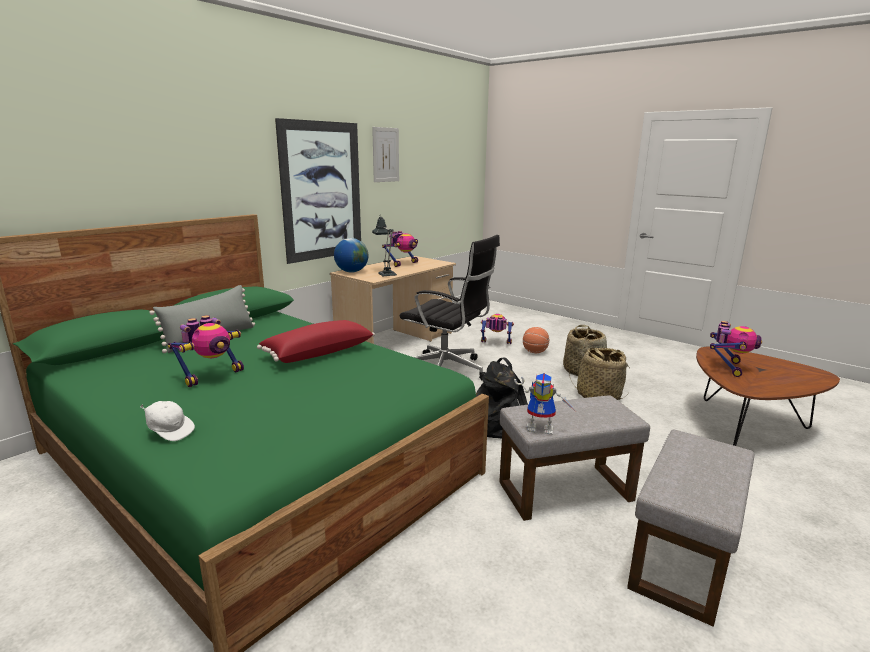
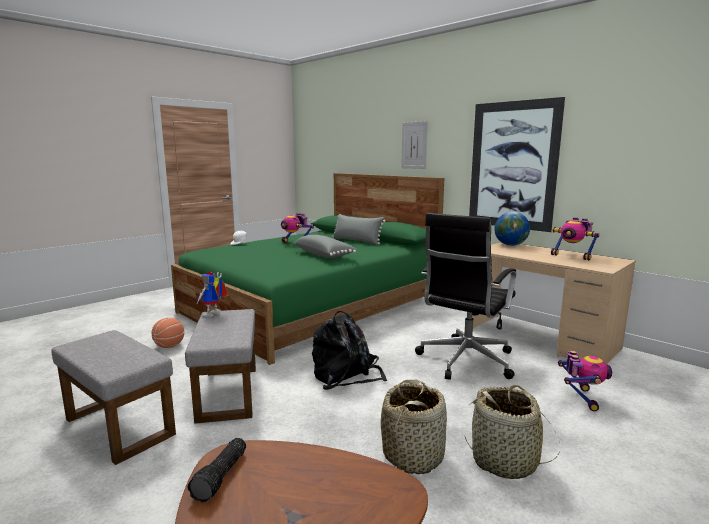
camera: 95 degrees right, 5 degrees down
(318, 352) = (324, 255): red pillow -> grey pillow
(385, 155) = (608, 128): picture -> picture (414, 145)
(386, 274) = (511, 252): table lamp -> none
(535, 352) = (569, 428): basketball -> basketball (169, 346)
(728, 367) = (310, 472): toy robot -> none
(763, 388) = (222, 477): none -> flashlight

